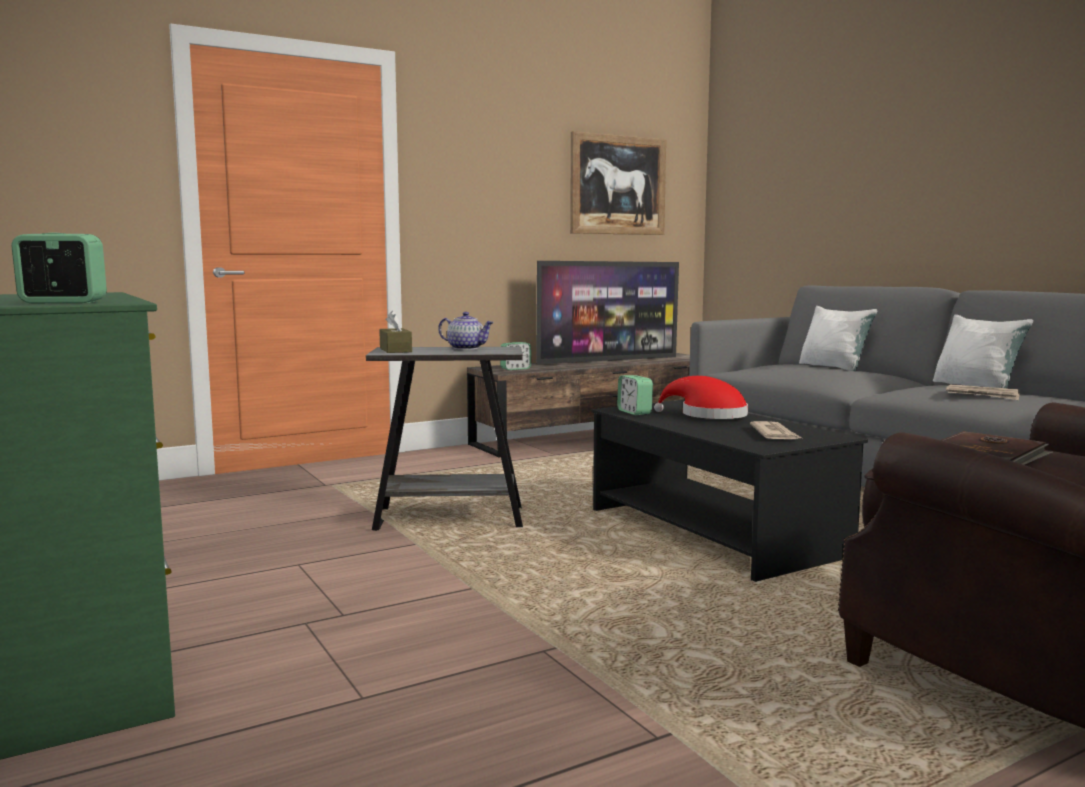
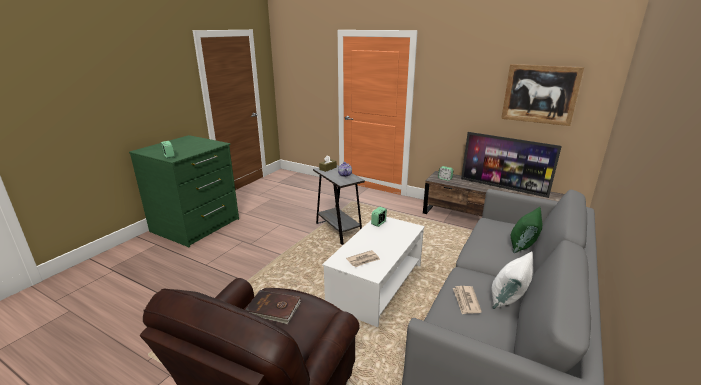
camera: 60 degrees right, 15 degrees up
(708, 415) = (390, 238): red hat -> none
(715, 533) = (376, 285): black coffee table -> white coffee table
(834, 367) = (523, 245): white pillow -> green pillow

